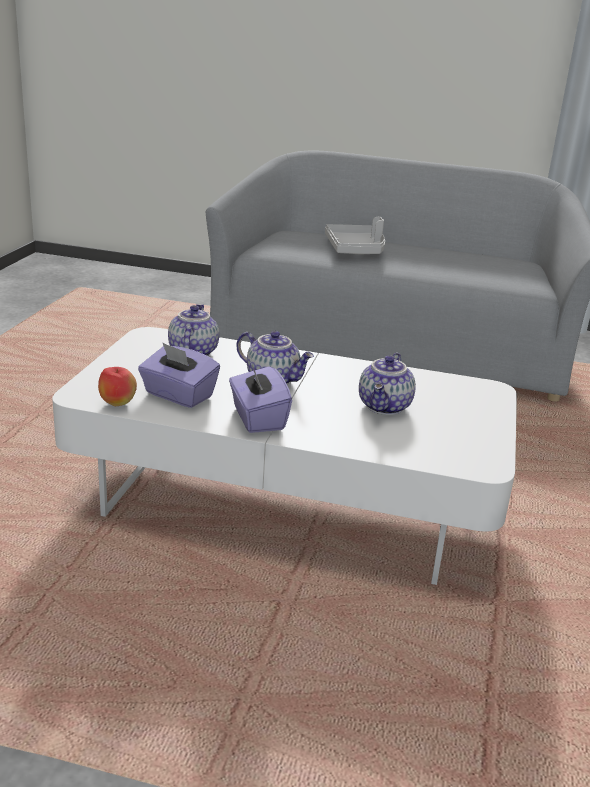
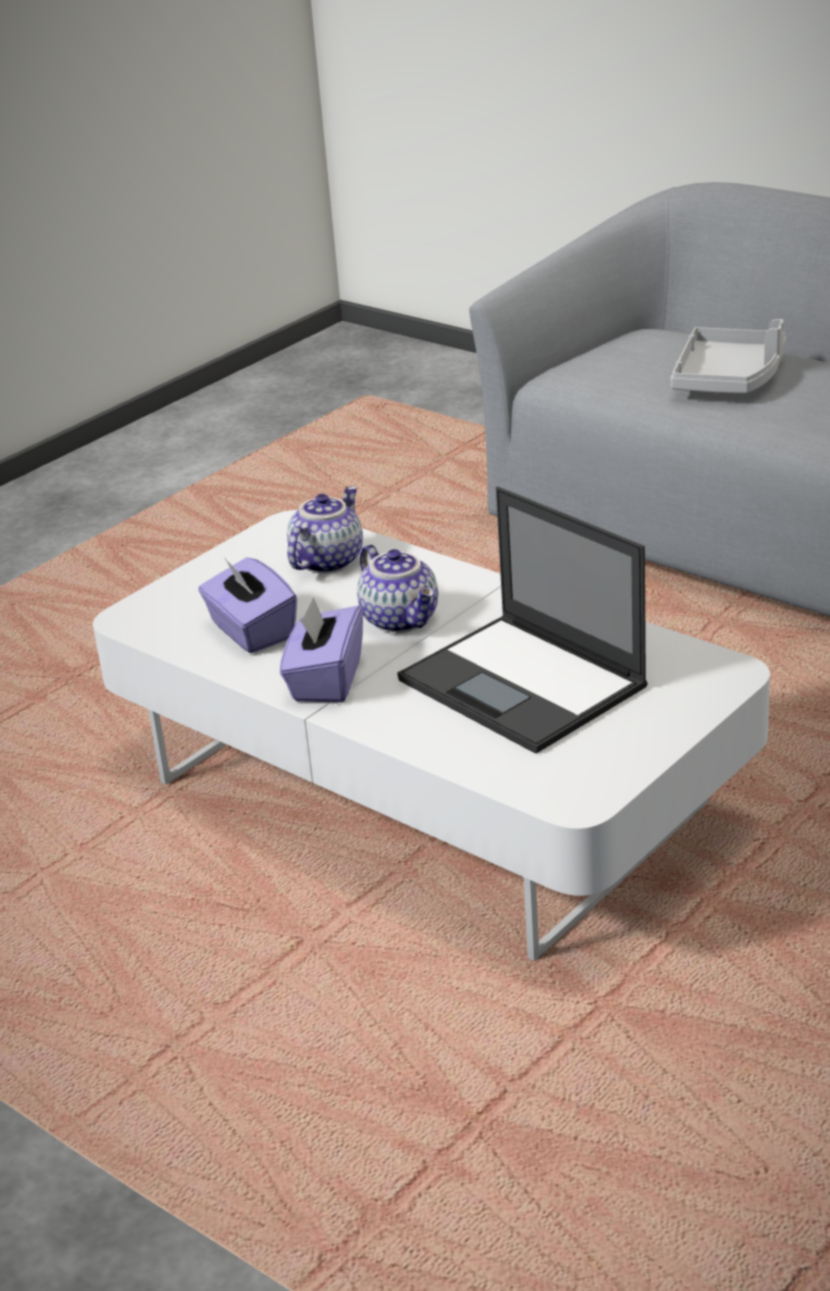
camera: 30 degrees right, 5 degrees up
(117, 403) = (165, 635): apple -> none
(385, 407) = (524, 684): teapot -> laptop

